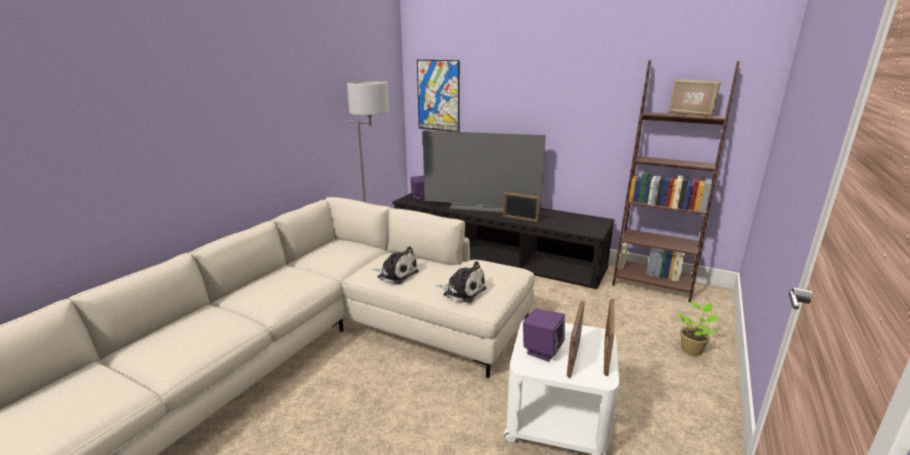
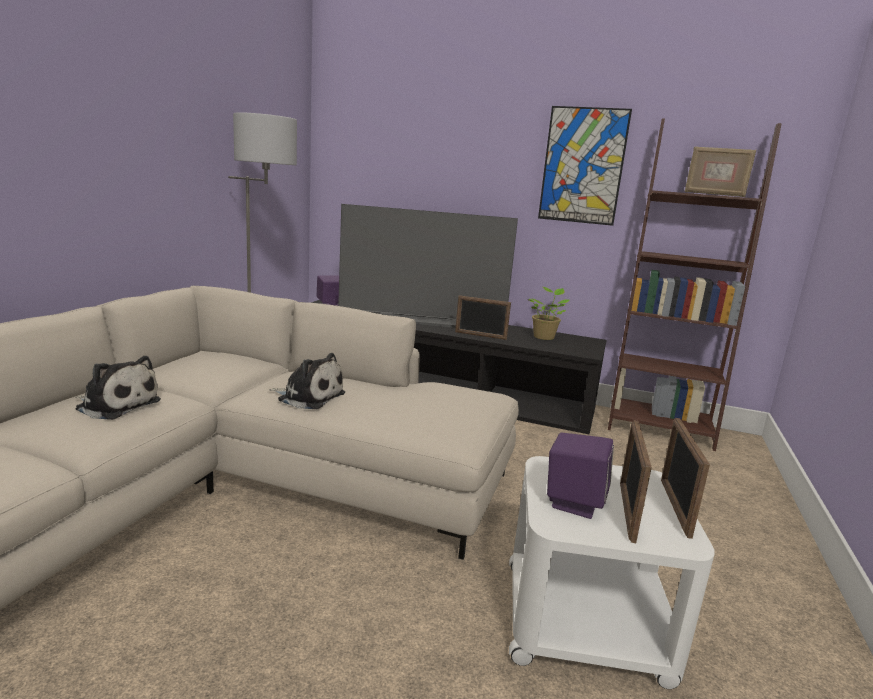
camera: 10 degrees left, 5 degrees down
(438, 96) = (362, 163): picture -> picture (583, 166)
(462, 291) = (420, 420): plush toy -> plush toy (116, 405)
(692, 349) = (741, 511): potted plant -> potted plant (544, 337)

